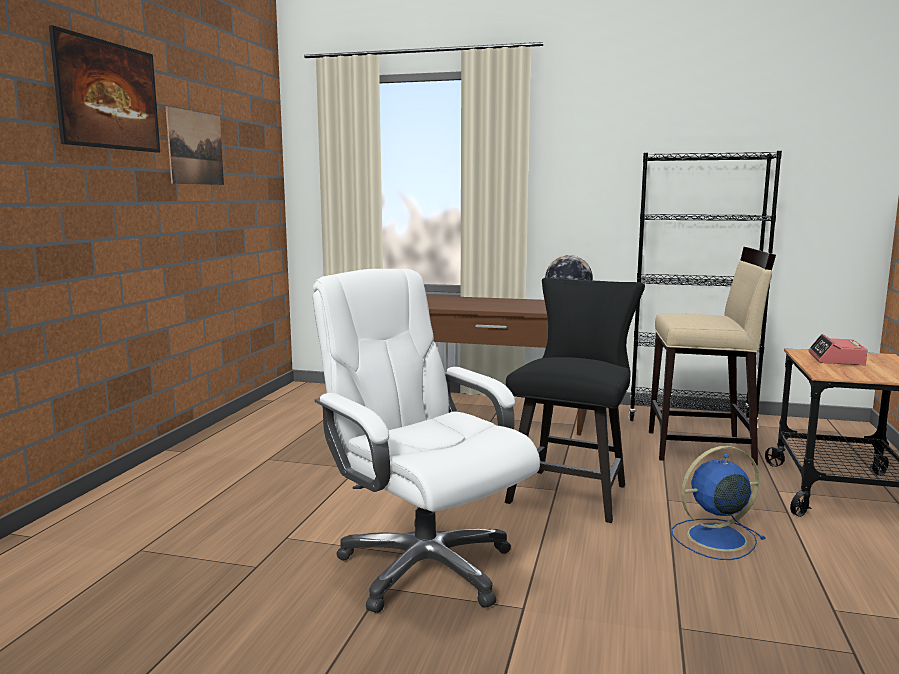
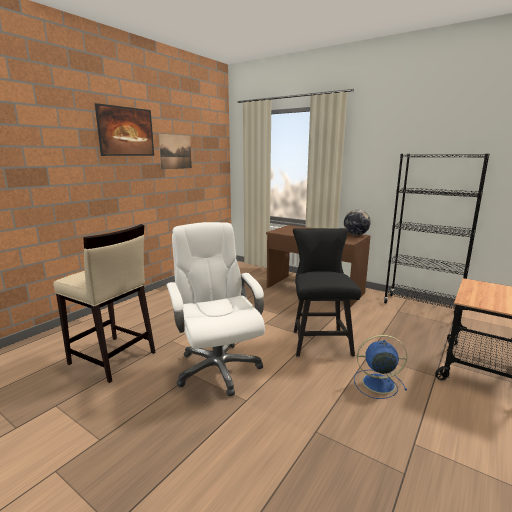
camera: 20 degrees right, 5 degrees up
(572, 491) = (319, 340): black chair -> black chair turned 45 degrees counterclockwise
(701, 448) = (414, 326): beige stool -> beige stool (112, 358)
(836, 359) = (488, 290): alarm clock -> none

